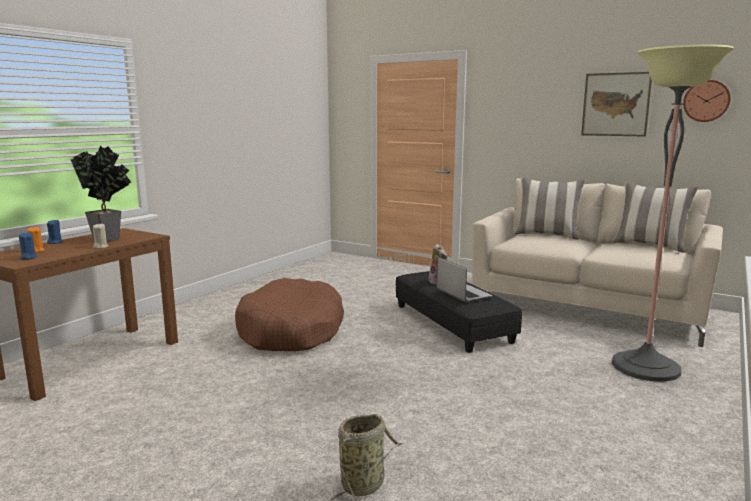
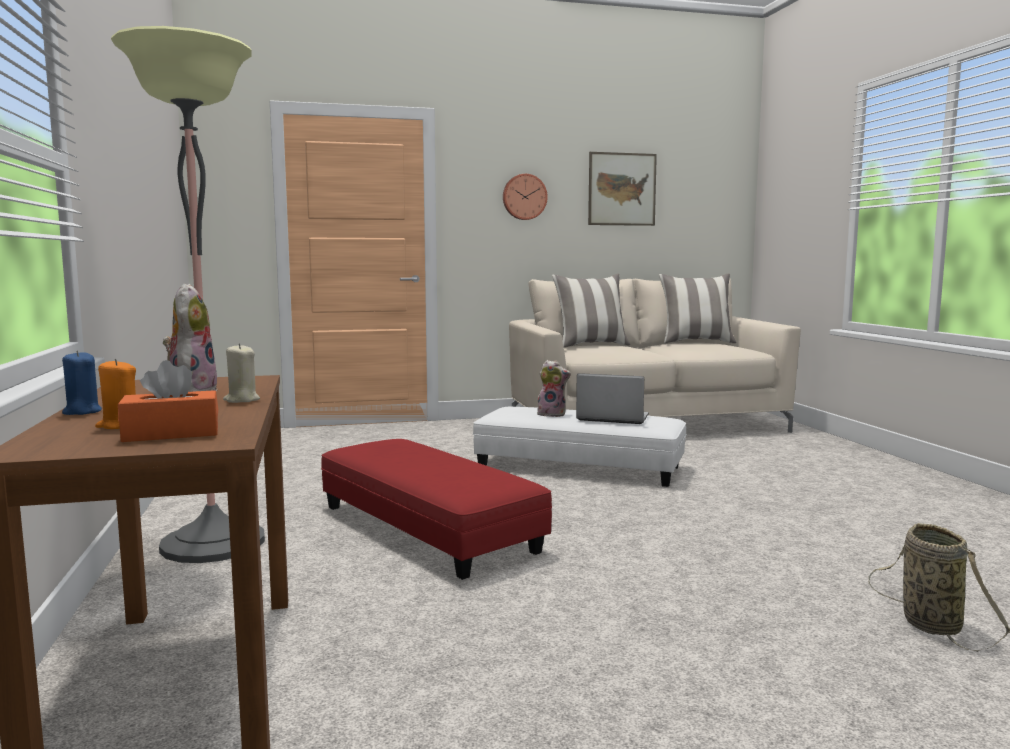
camera: 45 degrees left, 5 degrees down
(28, 258) = (171, 433): blue candle -> orange tissue box
(111, 239) = (192, 391): potted plant -> plush toy
(291, 331) = (427, 528): brown dog bed -> red ottoman
(452, 323) = (578, 467): black ottoman -> white ottoman
(645, 367) = (804, 455): floor lamp -> floor lamp (213, 543)
(706, 101) = (705, 188): wall clock -> wall clock (524, 197)

